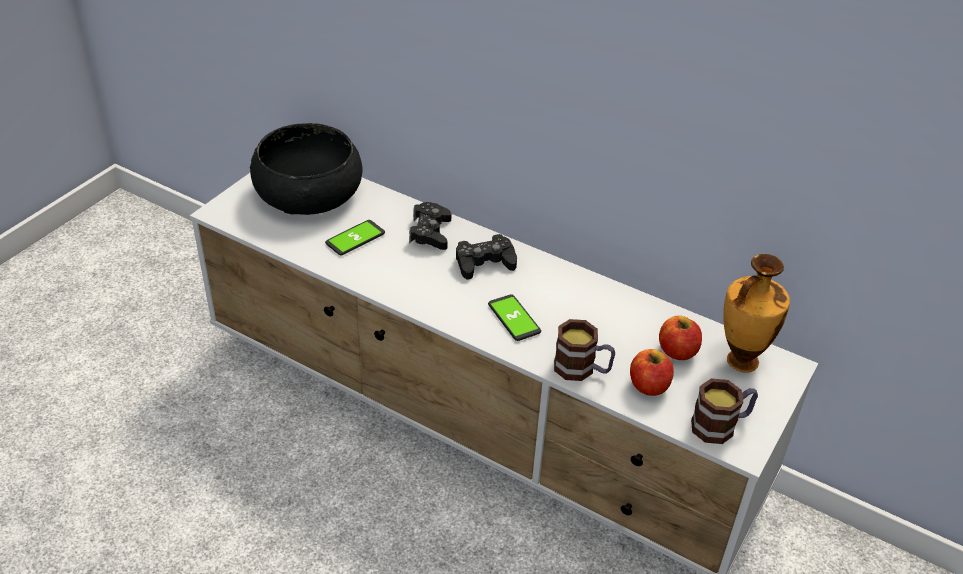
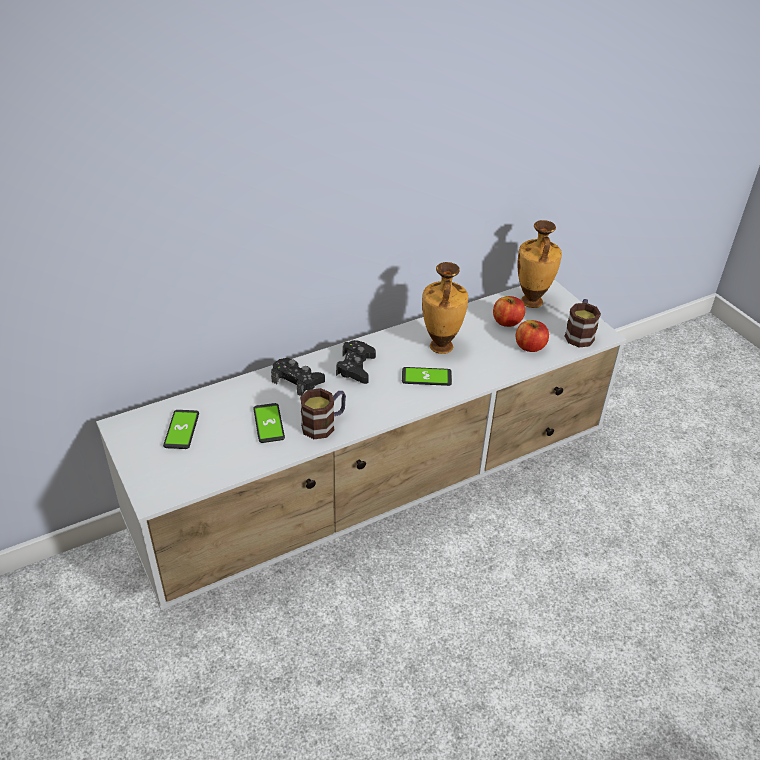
camera: 60 degrees left, 0 degrees up
(308, 193) = (181, 430): black bowl -> phone
(575, 312) = (440, 347): none -> vase
(582, 369) = (497, 367): mug -> mug (324, 424)

